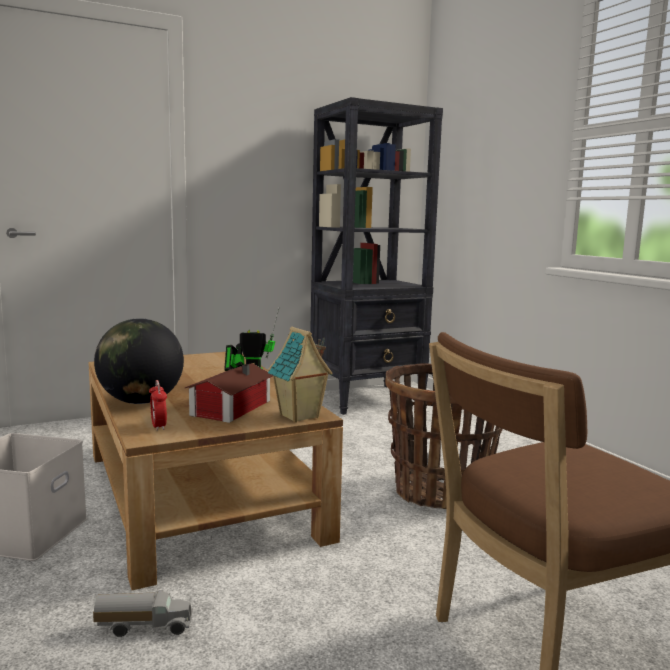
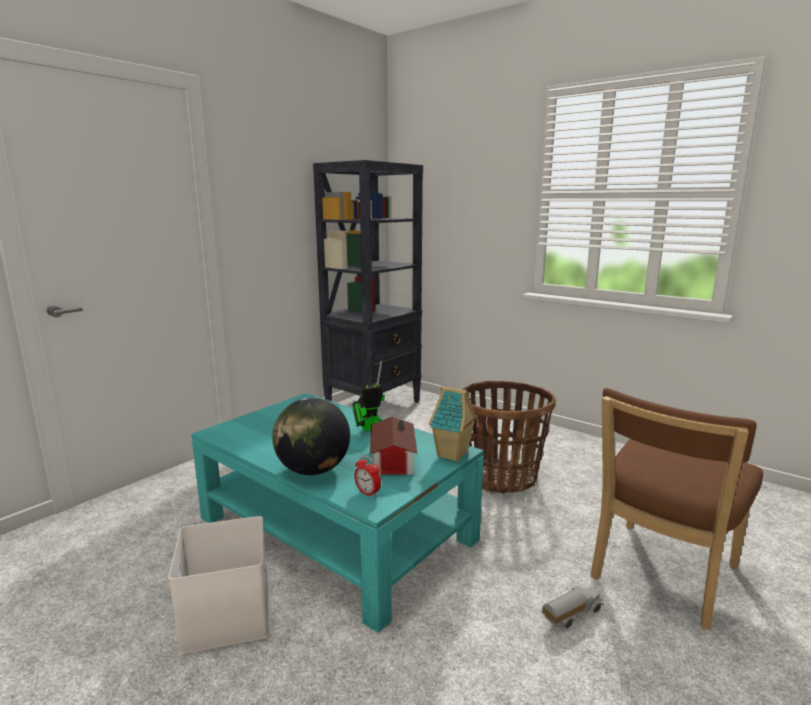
camera: 25 degrees left, 5 degrees up
(145, 627) = (421, 659): toy truck -> toy truck (571, 615)
(199, 494) = (336, 529): brown coffee table -> turquoise coffee table

